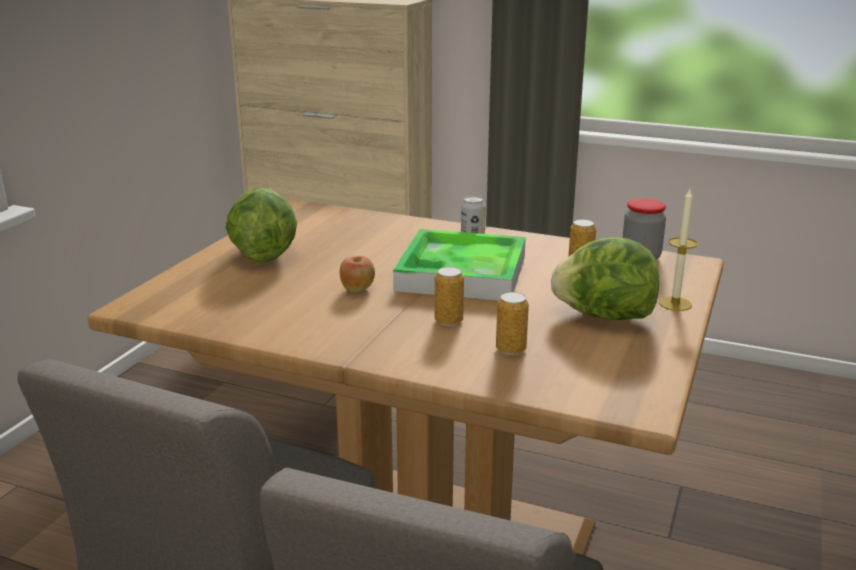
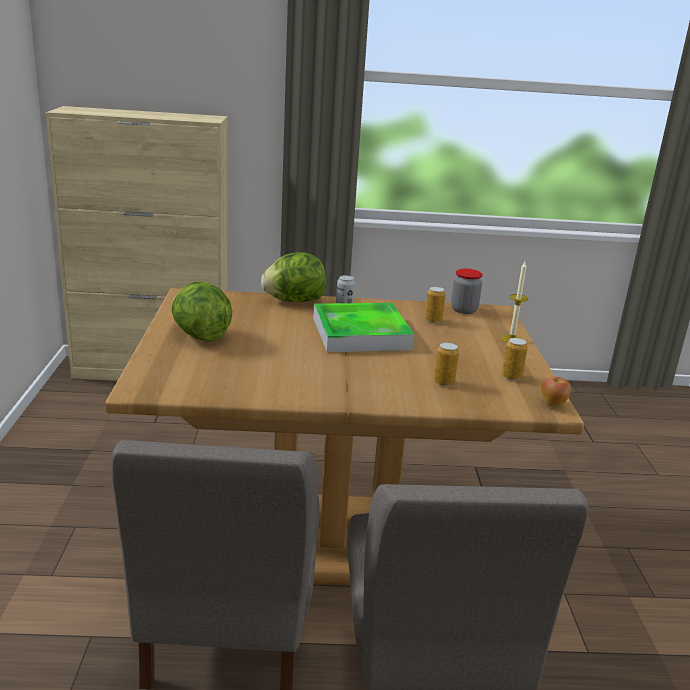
camera: 25 degrees left, 0 degrees up
(357, 289) = (300, 354): apple -> apple (553, 405)
(448, 321) = (385, 369): can -> can (511, 377)
(604, 316) = (478, 352): lettuce -> lettuce (294, 301)

